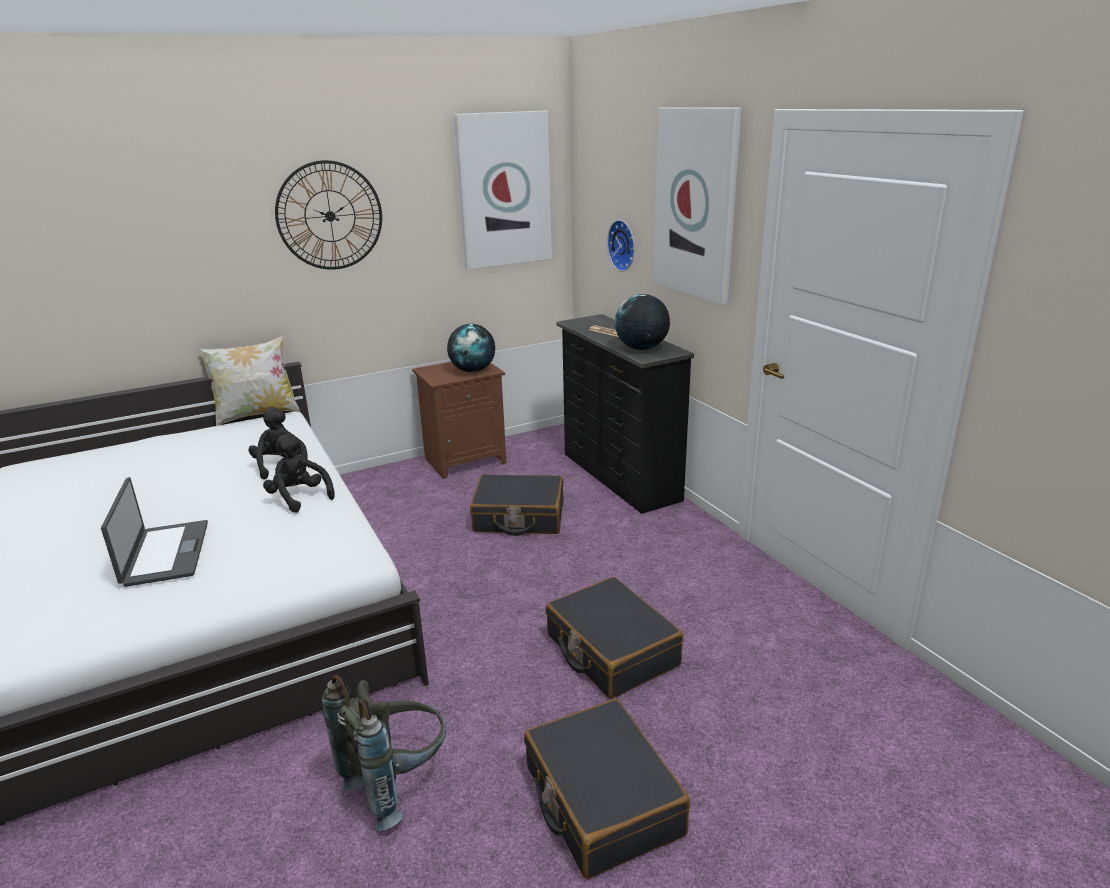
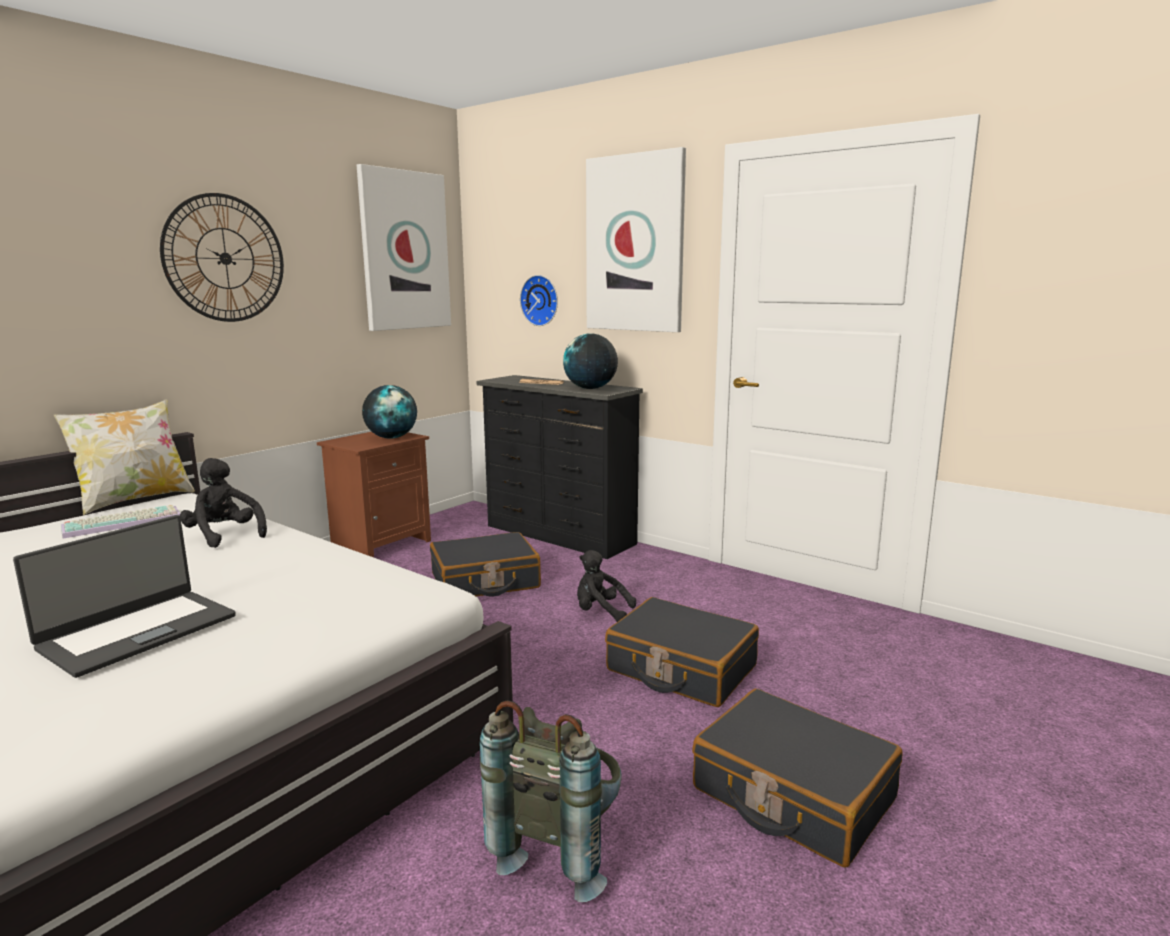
camera: 25 degrees left, 10 degrees down
(164, 553) = (137, 631): laptop -> laptop turned 75 degrees clockwise
(233, 439) = (124, 522): none -> keyboard
(299, 498) = (283, 557): black plush toy -> black plush toy (601, 612)

